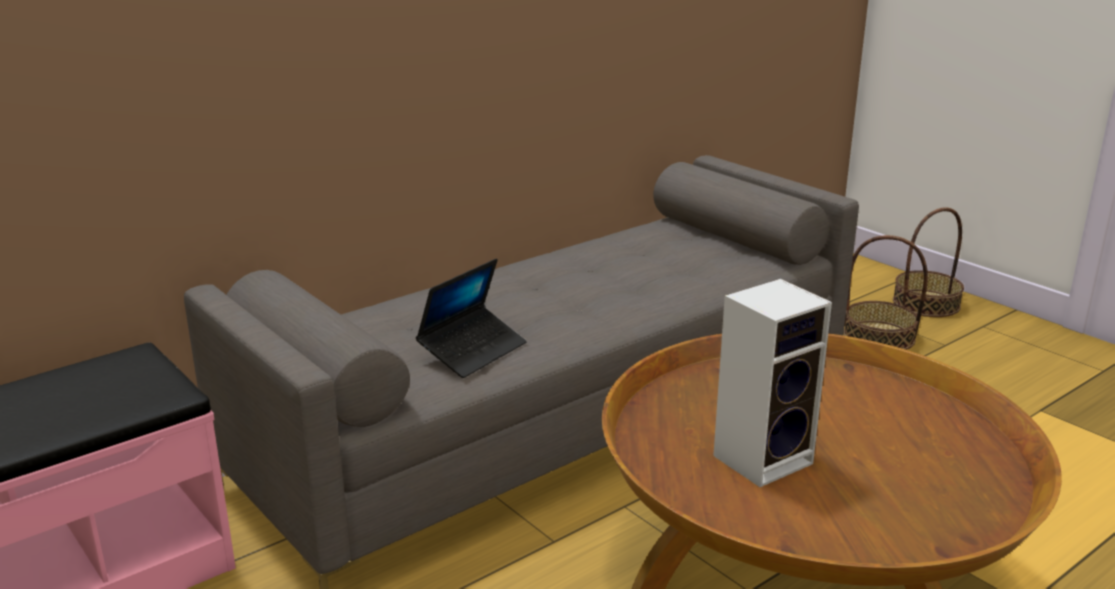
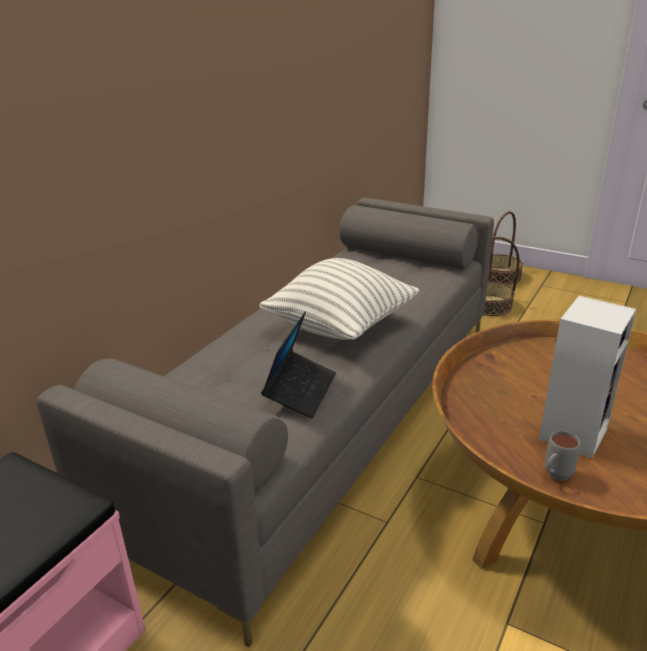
camera: 20 degrees left, 5 degrees up
(575, 299) = (341, 327): none -> pillow
(695, 493) = (554, 477): none -> grey mug

